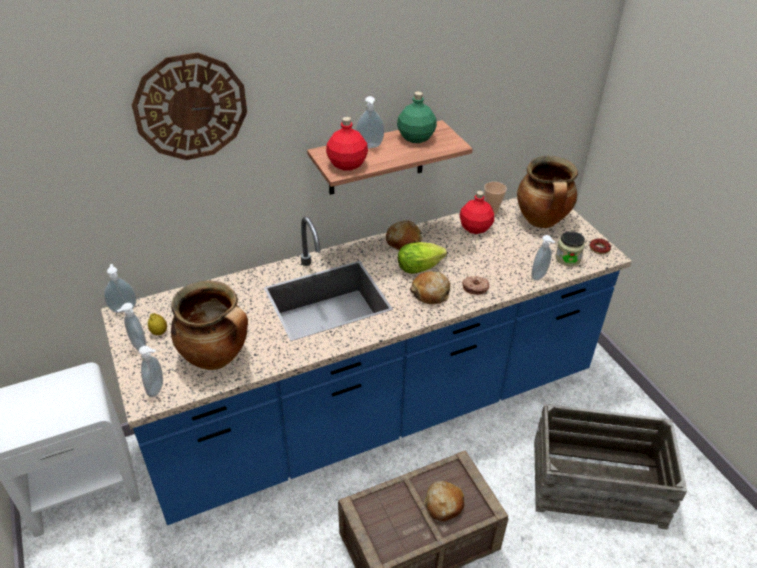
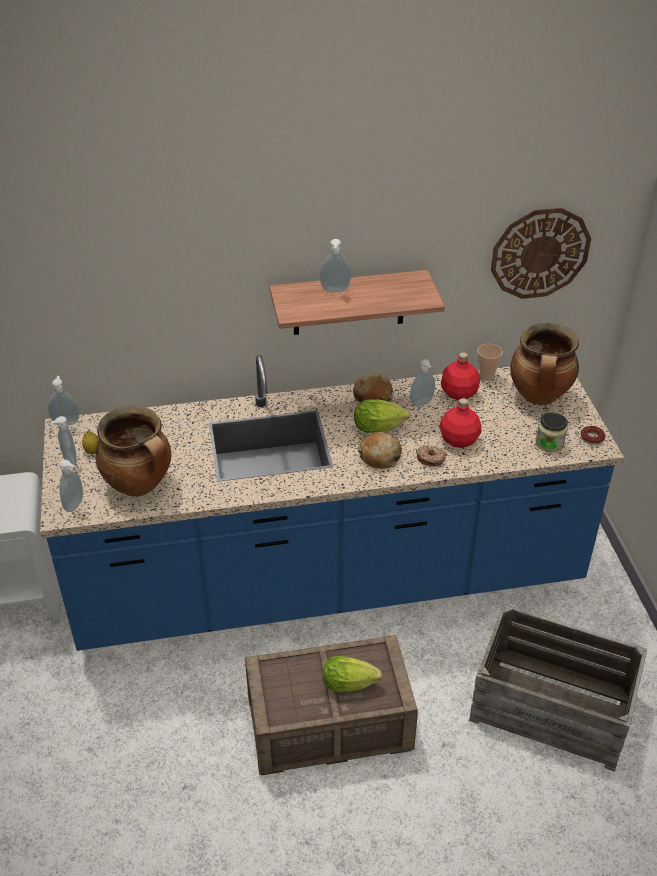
camera: 15 degrees right, 0 degrees up
(191, 107) = (148, 232): wall clock -> wall clock (540, 253)
(347, 165) = (303, 307): red bottle -> red bottle (458, 440)
(416, 138) = (389, 286): green bottle -> none
(443, 504) = (352, 684): bread -> lettuce
(540, 276) = (508, 458): soap dispenser -> soap dispenser (422, 403)

